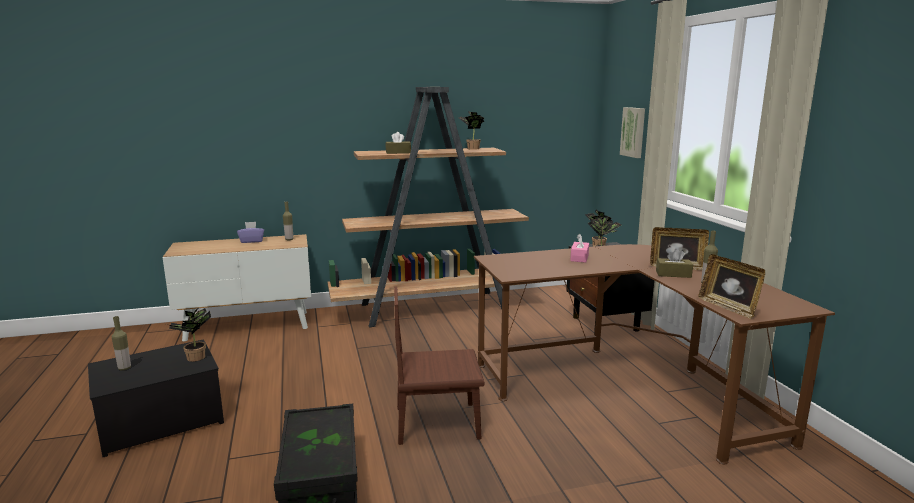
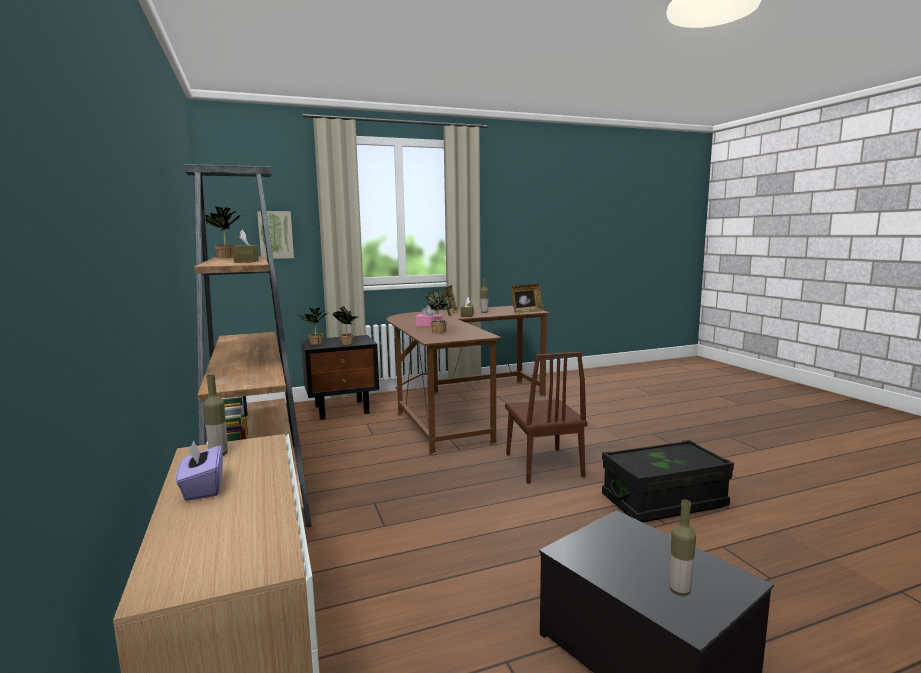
camera: 95 degrees left, 5 degrees down
(195, 359) = (606, 534): potted plant -> potted plant (440, 331)

